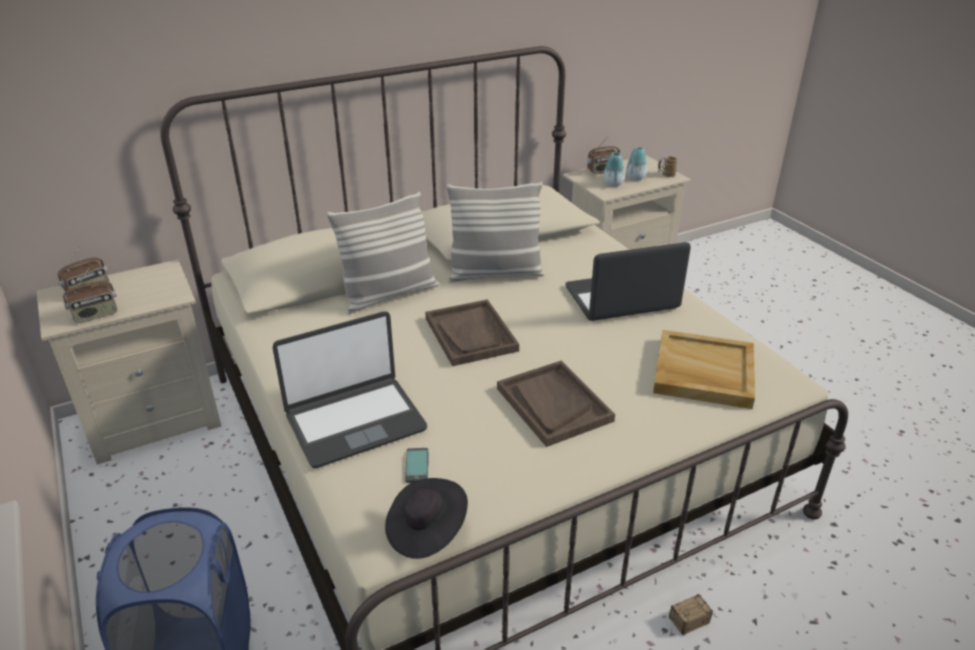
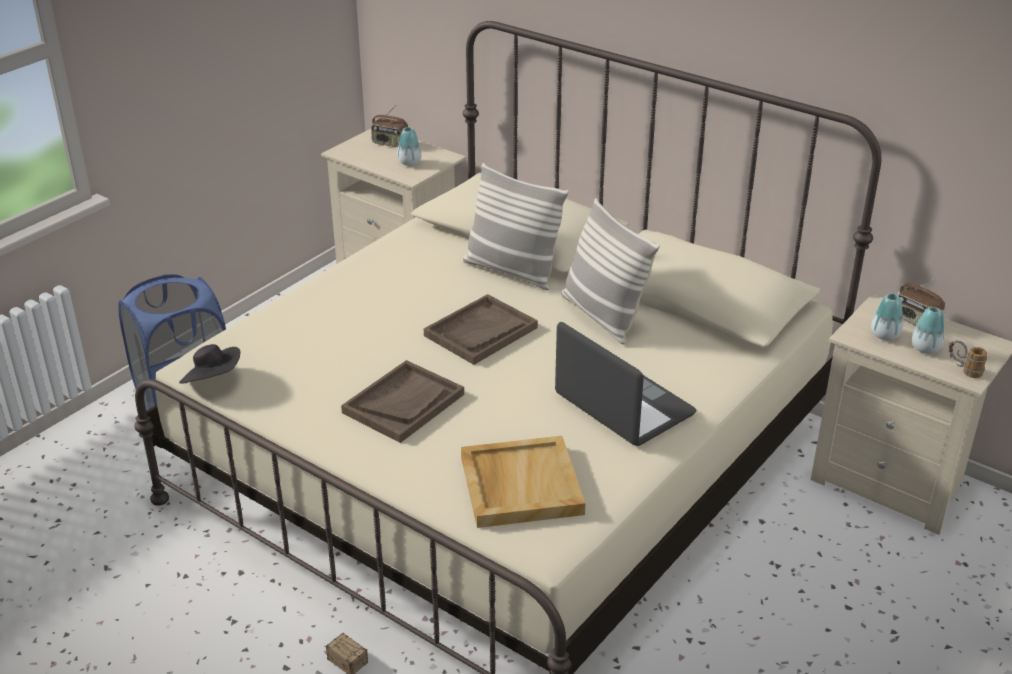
camera: 65 degrees right, 0 degrees up
(95, 315) = (362, 159): radio -> none
(146, 290) = (409, 163): none -> vase
(355, 421) = (318, 313): laptop -> none
(417, 466) = (283, 357): phone -> none

